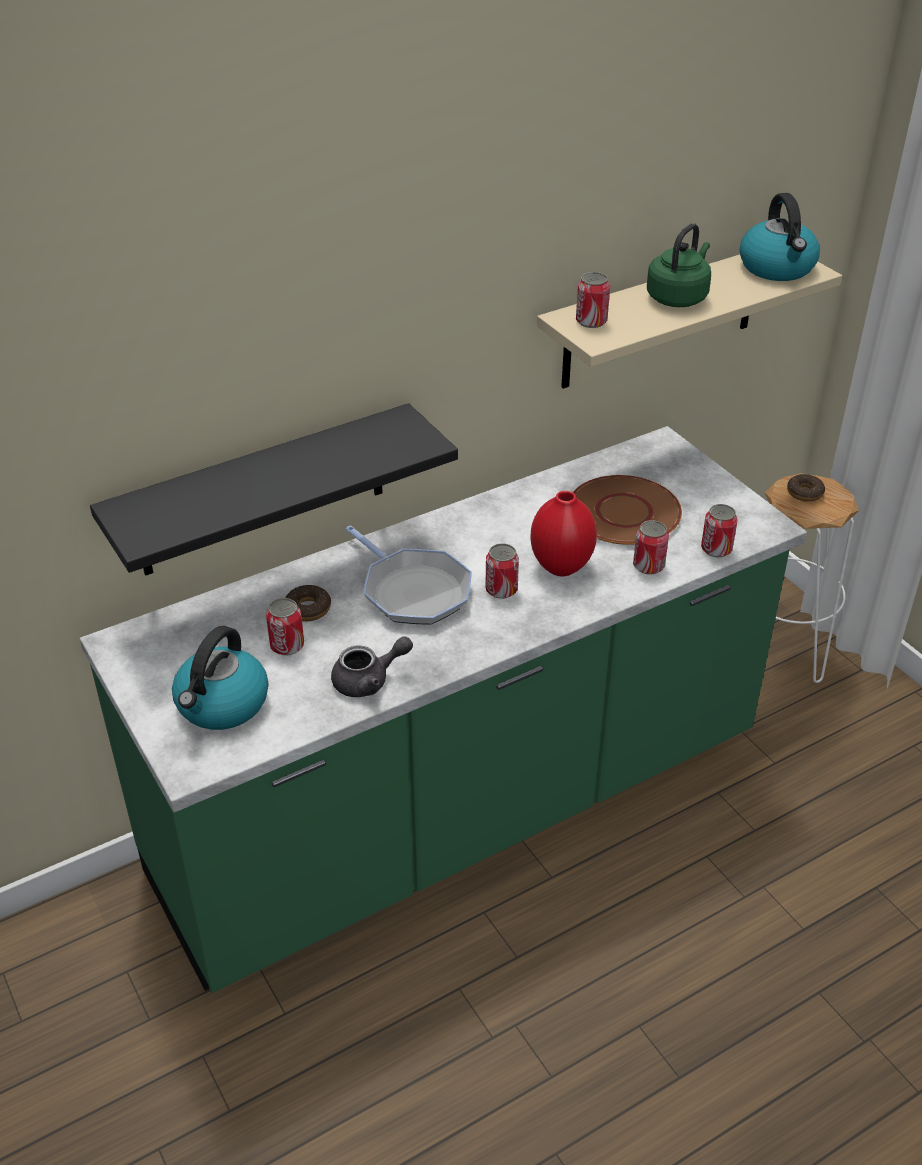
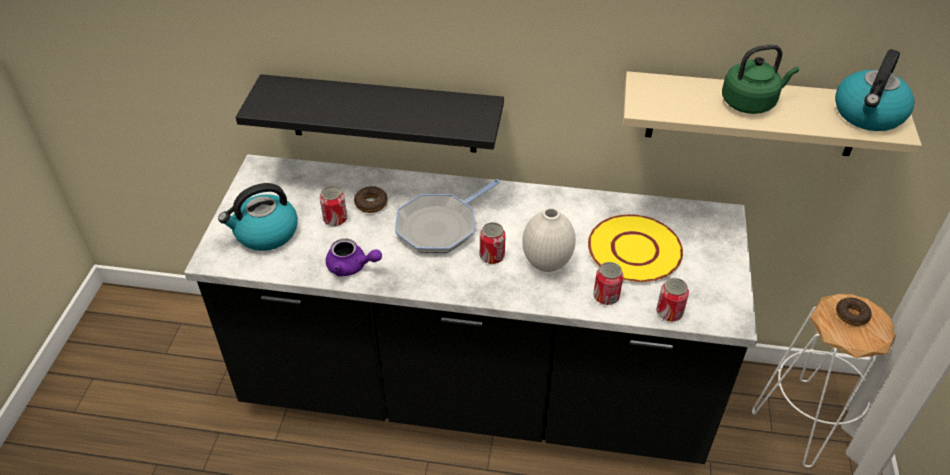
camera: 40 degrees right, 5 degrees up
(369, 680) = (351, 267): grey teapot -> purple teapot
(413, 591) = (440, 226): frying pan -> frying pan turned 45 degrees clockwise
(461, 812) = (475, 392): green counter -> black counter
(562, 567) = (547, 264): red vase -> white vase
(591, 321) = (658, 92): can -> none
(624, 512) = (635, 250): brown plate -> yellow plate

